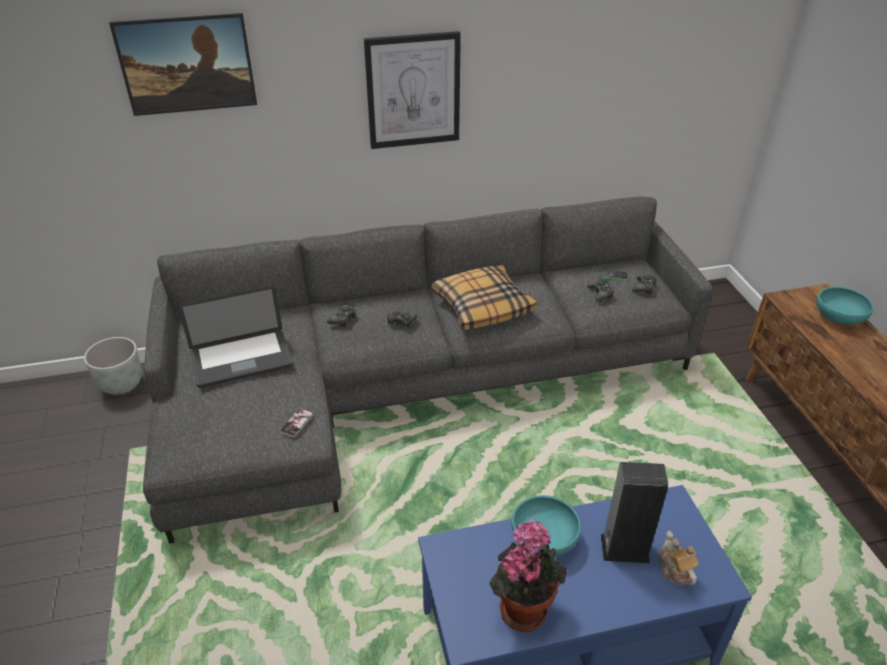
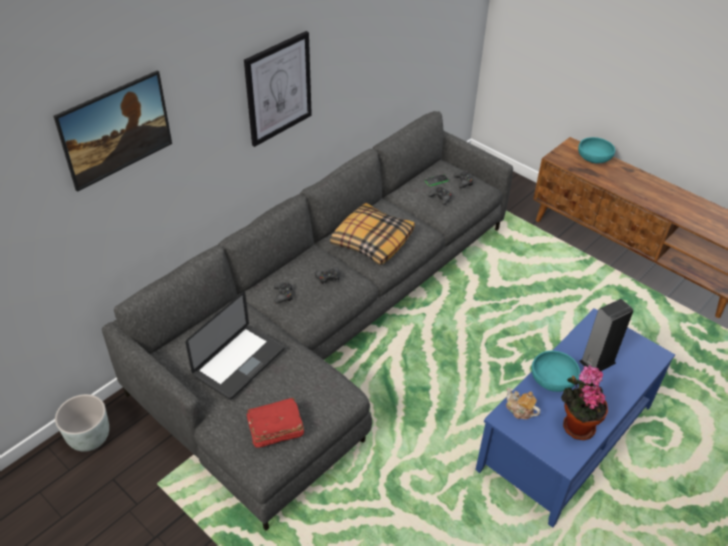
camera: 35 degrees left, 5 degrees up
(207, 434) = (274, 429): none -> red book
(296, 423) = (329, 388): phone -> none
(674, 569) = (630, 360): teapot -> teapot (519, 410)

